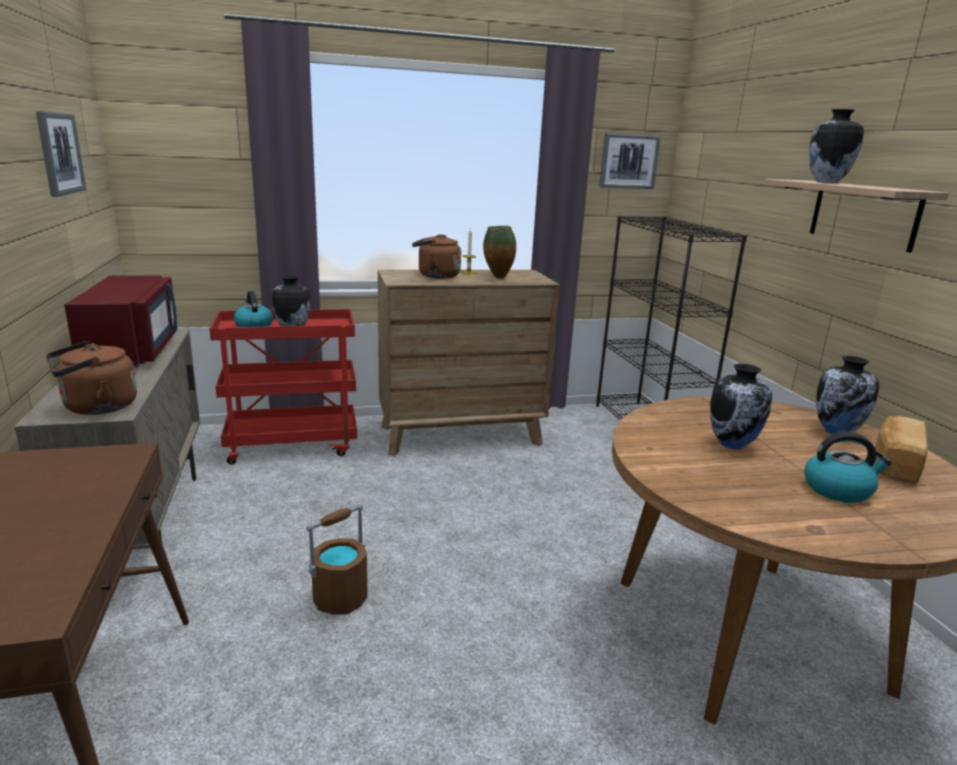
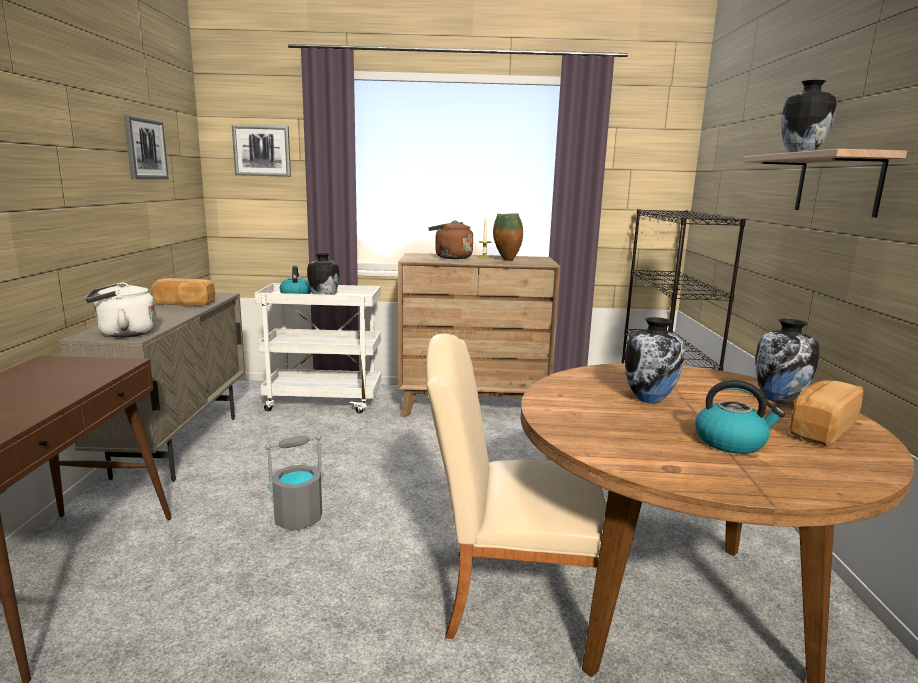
camera: 15 degrees right, 5 degrees down
(96, 407) = (123, 334): brown kettle -> white kettle
(133, 352) = (184, 304): red microwave -> bread
(293, 445) = (325, 401): red cart -> white cart
(340, 598) = (298, 518): brown bucket -> grey bucket
(601, 651) = (509, 595): none -> beige chair
(628, 161) = (648, 158): picture -> picture (262, 151)

